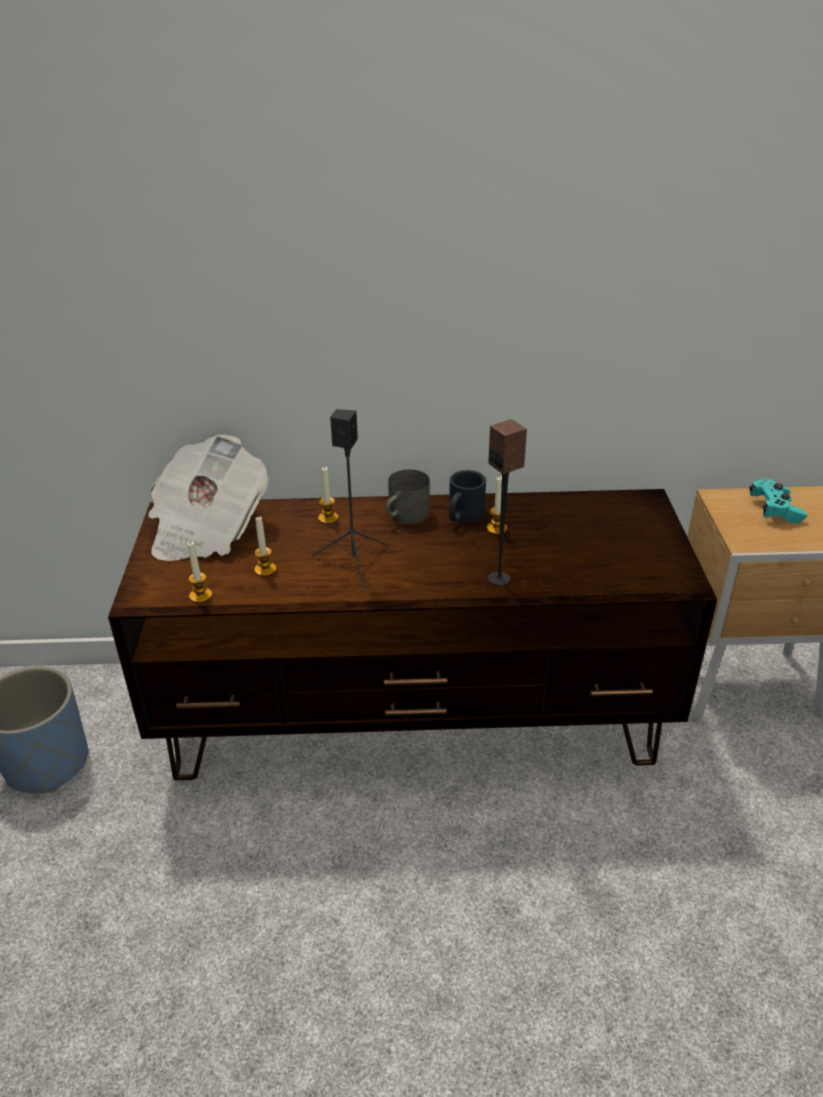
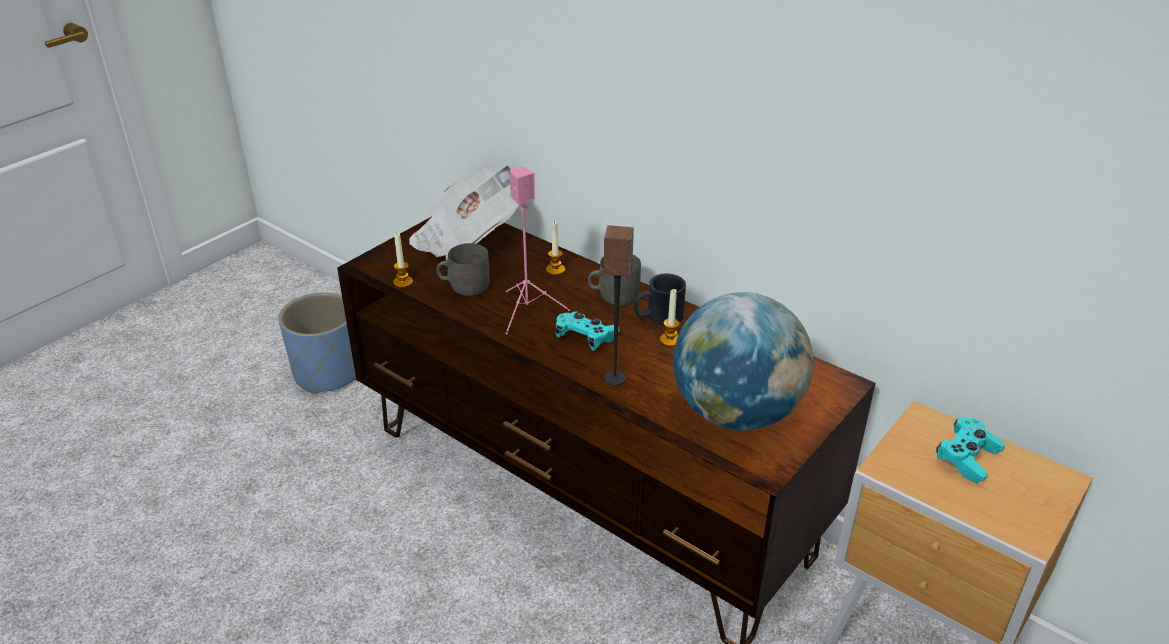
camera: 40 degrees right, 0 degrees up
(265, 570) = (464, 285): candle -> grey mug
(354, 563) = (528, 311): black speaker -> pink speaker
(432, 560) = (585, 338): none -> turquoise game controller
(615, 557) = (736, 413): none -> globe

